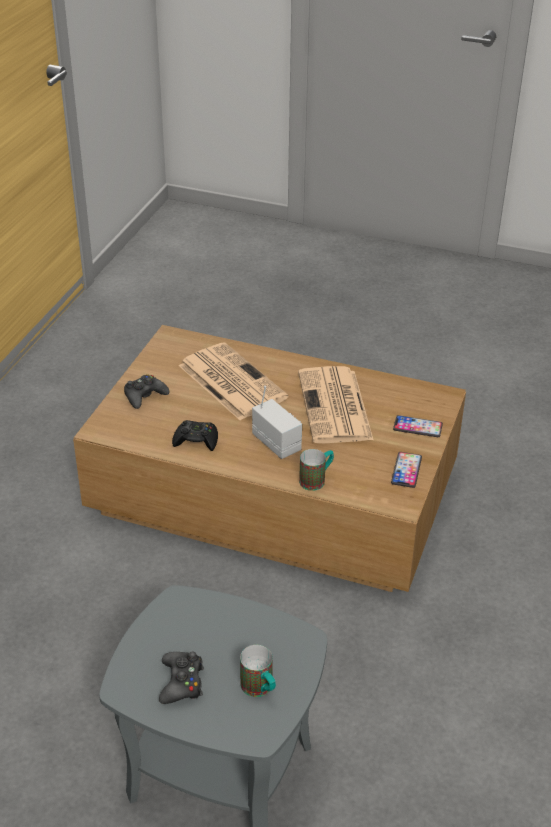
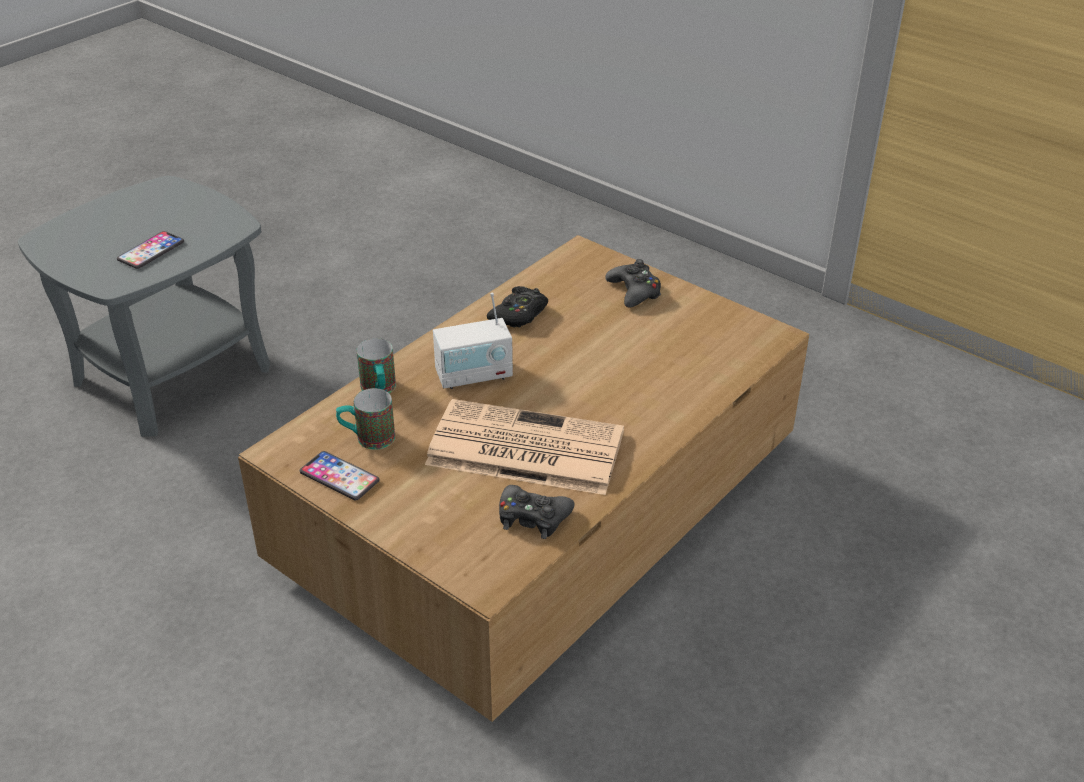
camera: 110 degrees right, 0 degrees up
(182, 682) = (139, 212): black game controller -> black game controller (533, 518)
(230, 381) = (635, 365): newspaper -> none
(260, 689) = (86, 248): mug -> mug (367, 439)
(417, 427) = (425, 521): phone -> phone (151, 251)

